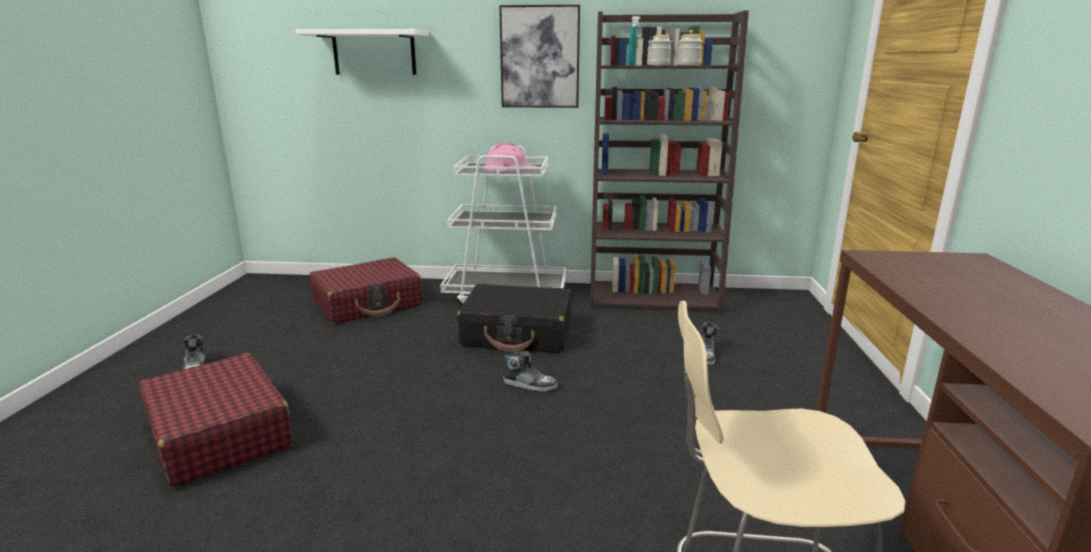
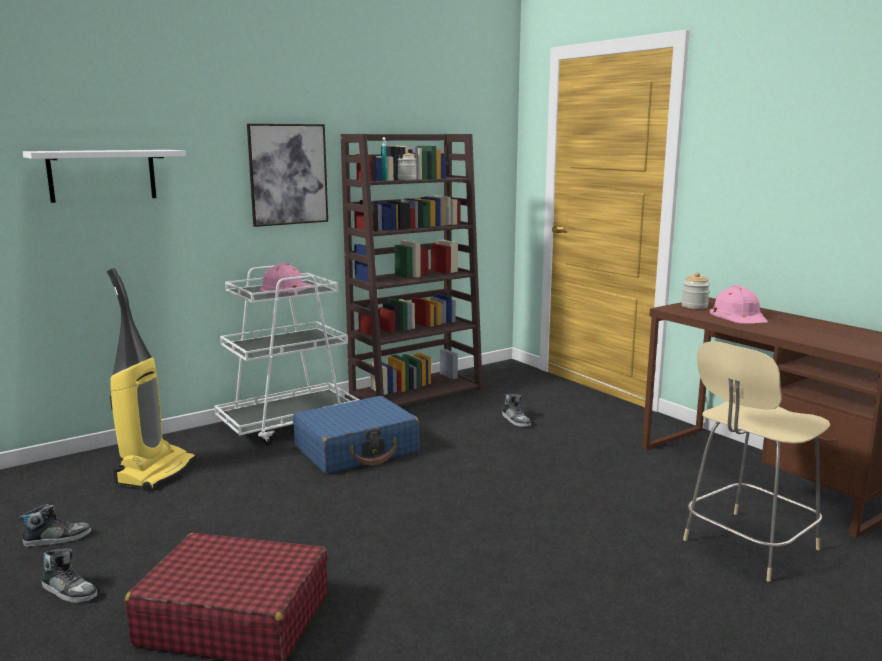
camera: 40 degrees left, 5 degrees down
(368, 304) = (155, 472): red suitcase -> vacuum cleaner
(518, 334) = (357, 450): black suitcase -> blue suitcase
(530, 384) = (433, 480): shoe -> shoe (57, 538)
(688, 65) = (429, 178): jar -> jar (694, 306)
(967, 287) = (738, 315): none -> pink hard hat

